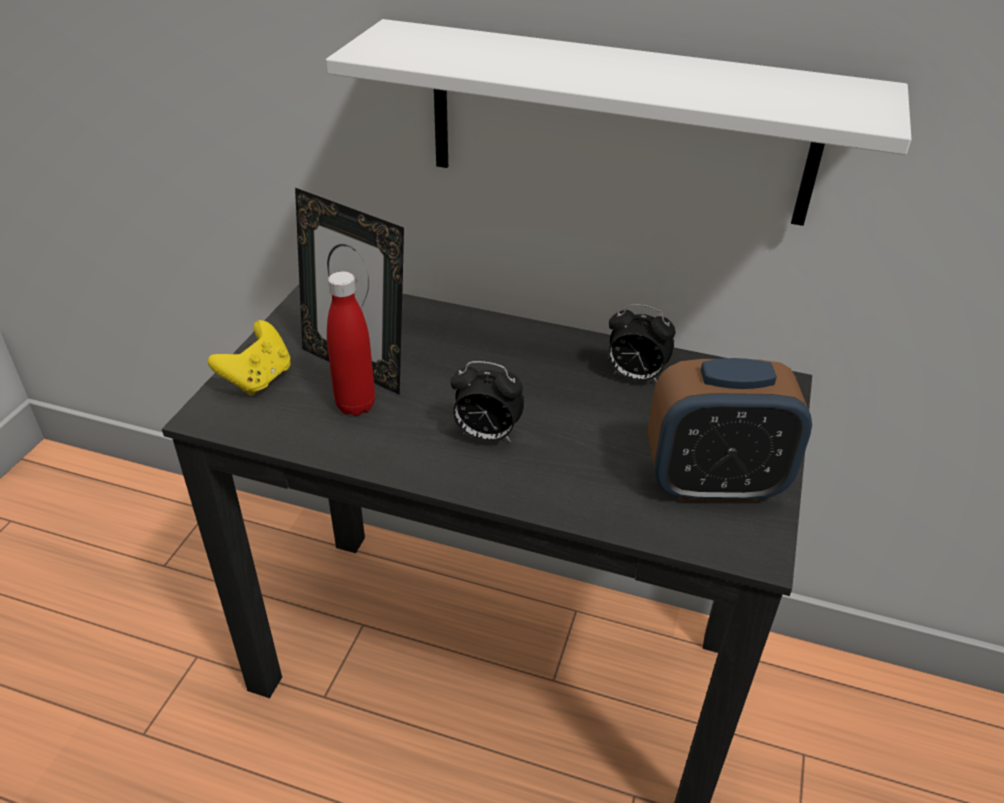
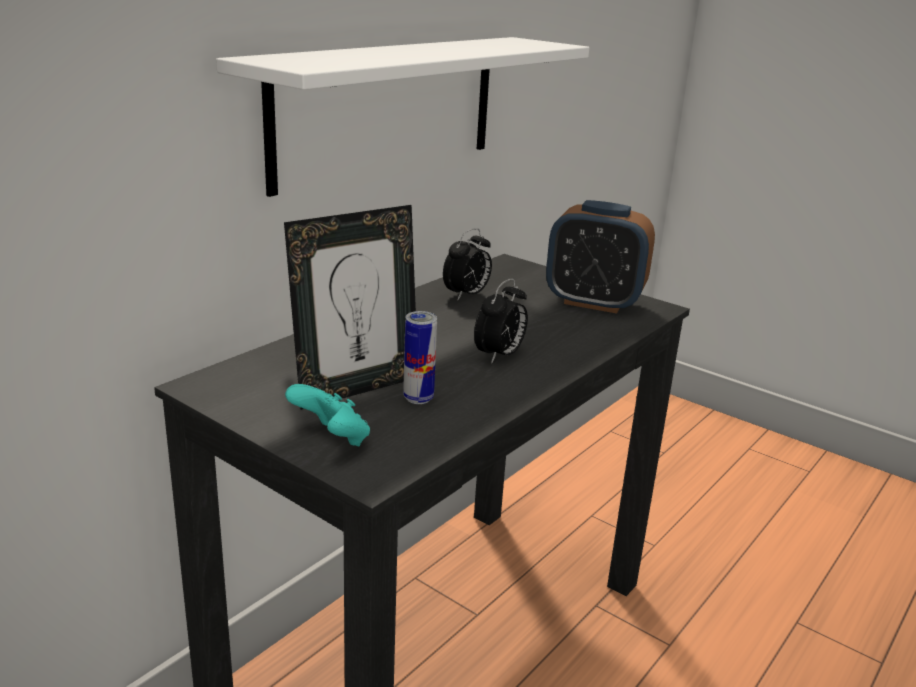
camera: 70 degrees left, 15 degrees down
(258, 379) = (332, 439): yellow game controller -> turquoise game controller
(355, 405) = (418, 398): red bottle -> can
(713, 483) = (593, 302): alarm clock -> alarm clock turned 90 degrees clockwise

